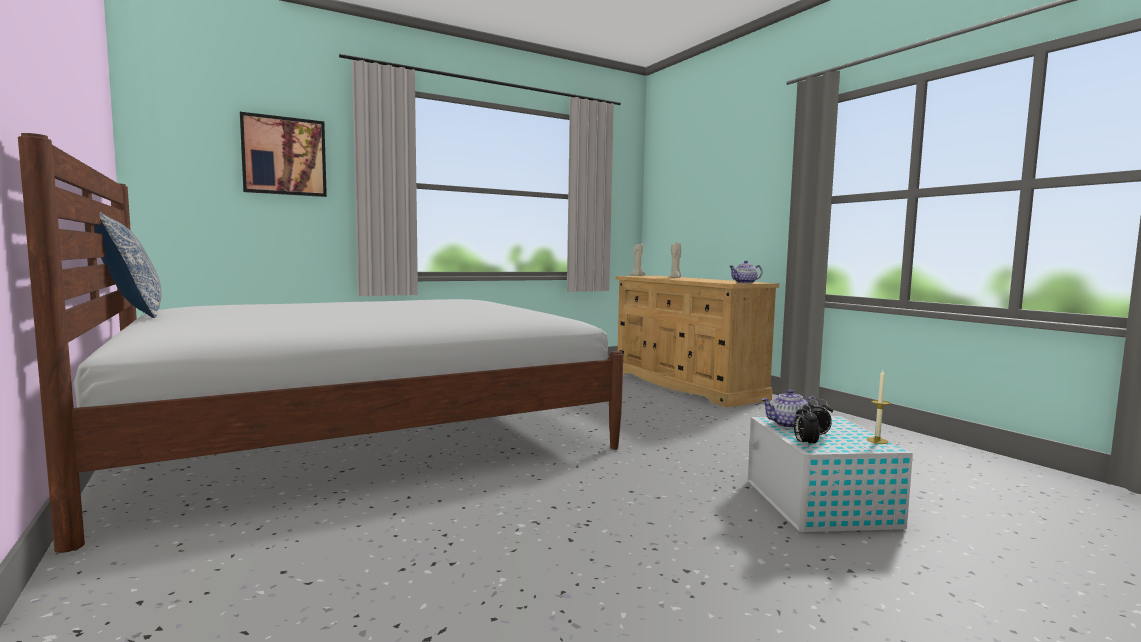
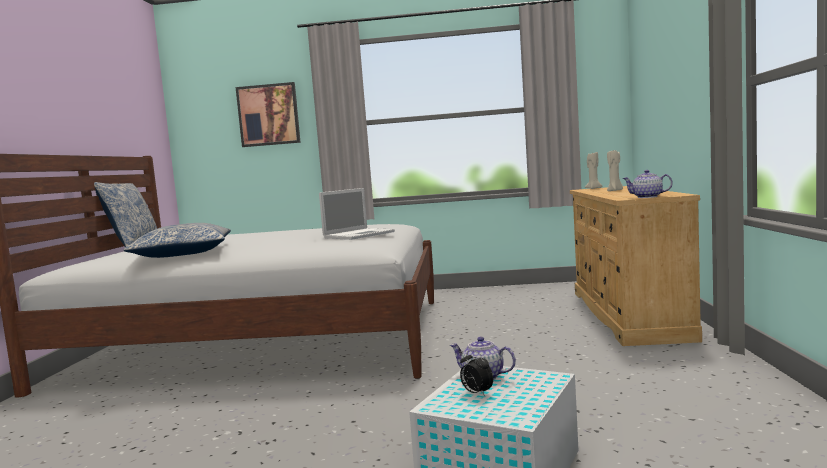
camera: 35 degrees right, 0 degrees up
(326, 321) = (183, 253): none -> pillow
(502, 306) = (359, 234): none -> laptop
(805, 444) = (439, 400): alarm clock -> none
(877, 440) = (530, 410): candle -> none

